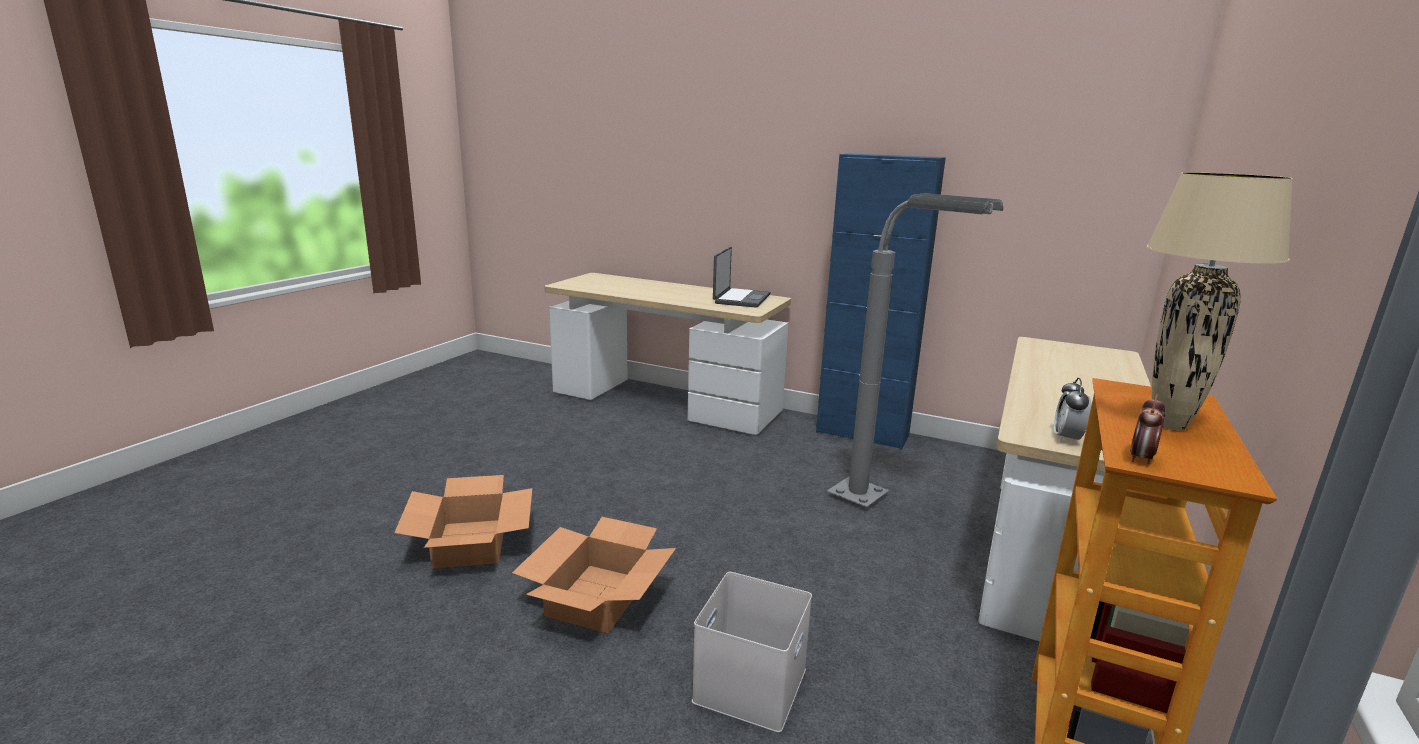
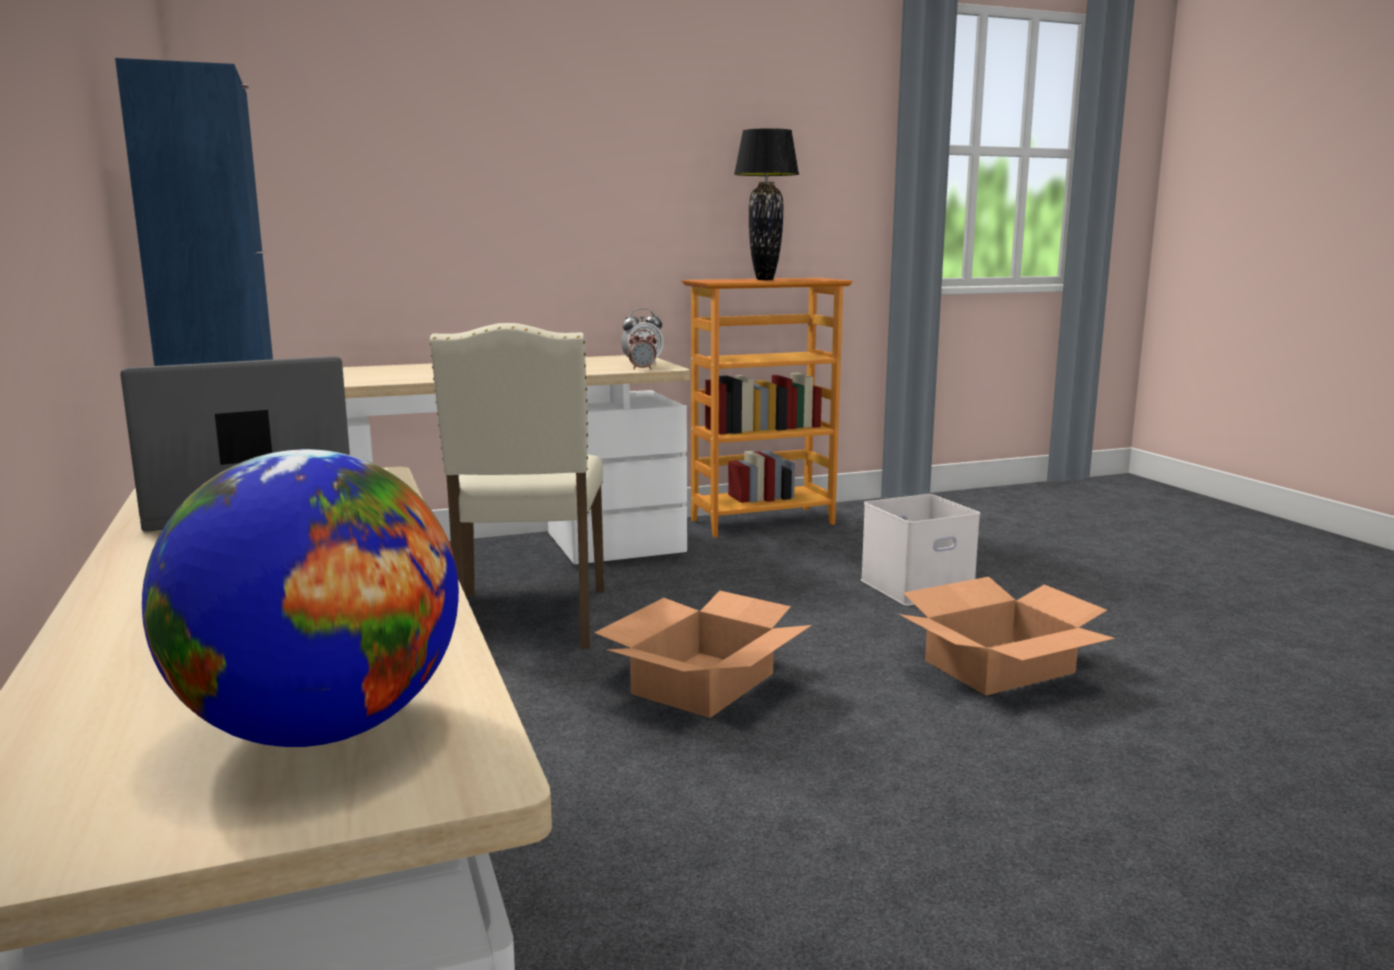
camera: 135 degrees left, 5 degrees down
(471, 543) = (1159, 785): cardboard box -> cardboard box (703, 683)
(589, 284) = (321, 729): none -> globe
(887, 507) = (529, 620): grey floor lamp -> beige chair
(1141, 458) = (828, 279): alarm clock -> alarm clock (642, 369)
(1168, 425) = (765, 279): beige table lamp -> black table lamp

